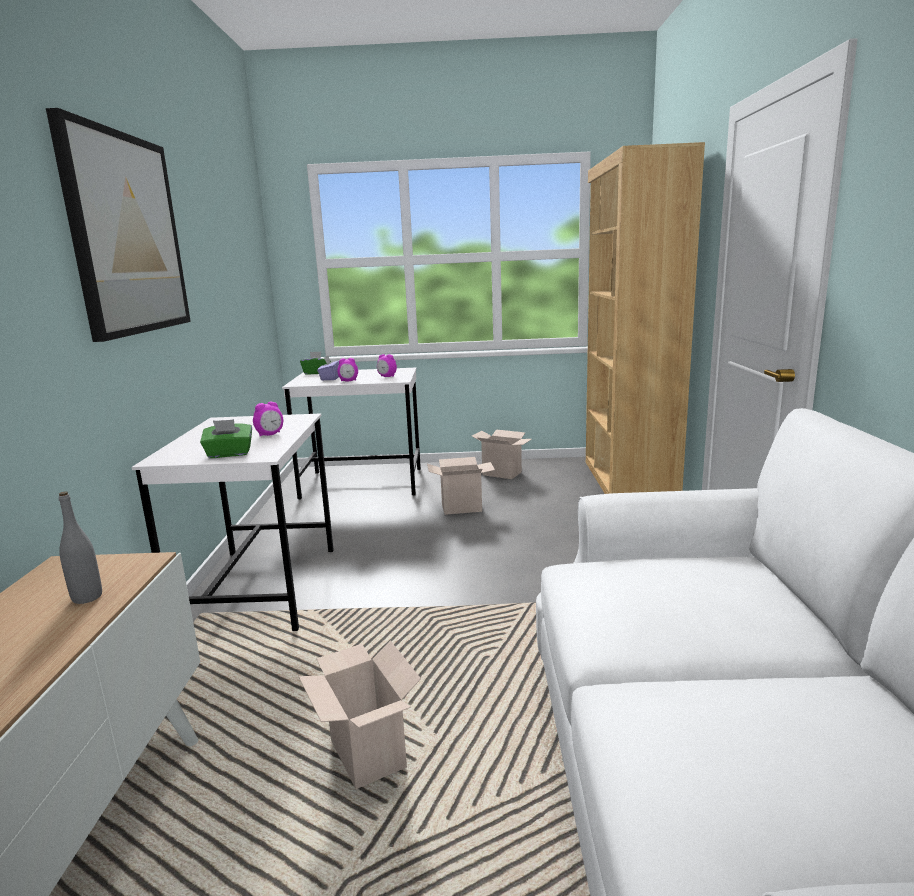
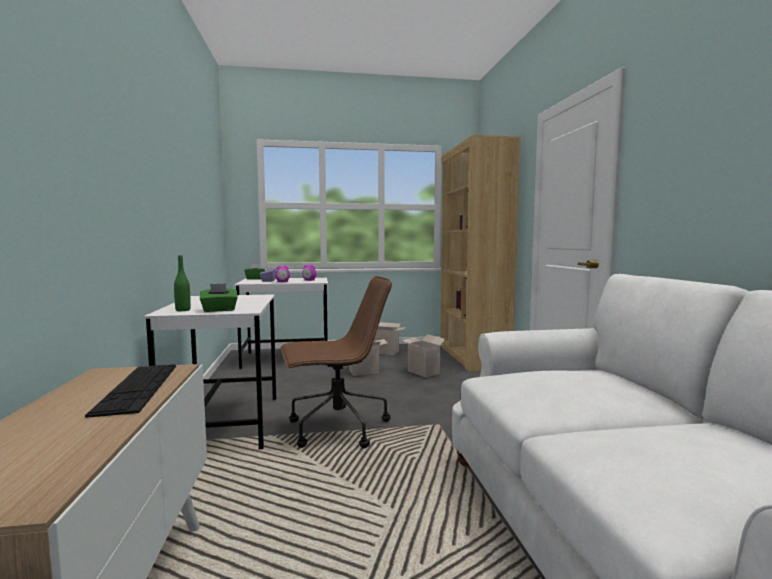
camera: 10 degrees left, 10 degrees down
(87, 597) = (138, 388): grey bottle -> keyboard
(126, 235) = (151, 152): picture -> none
(184, 454) = (183, 310): none -> green bottle
(270, 434) = (244, 302): alarm clock -> none
(364, 754) = (341, 526): cardboard box -> cardboard box (422, 372)
(398, 603) = (336, 428): none -> brown office chair

